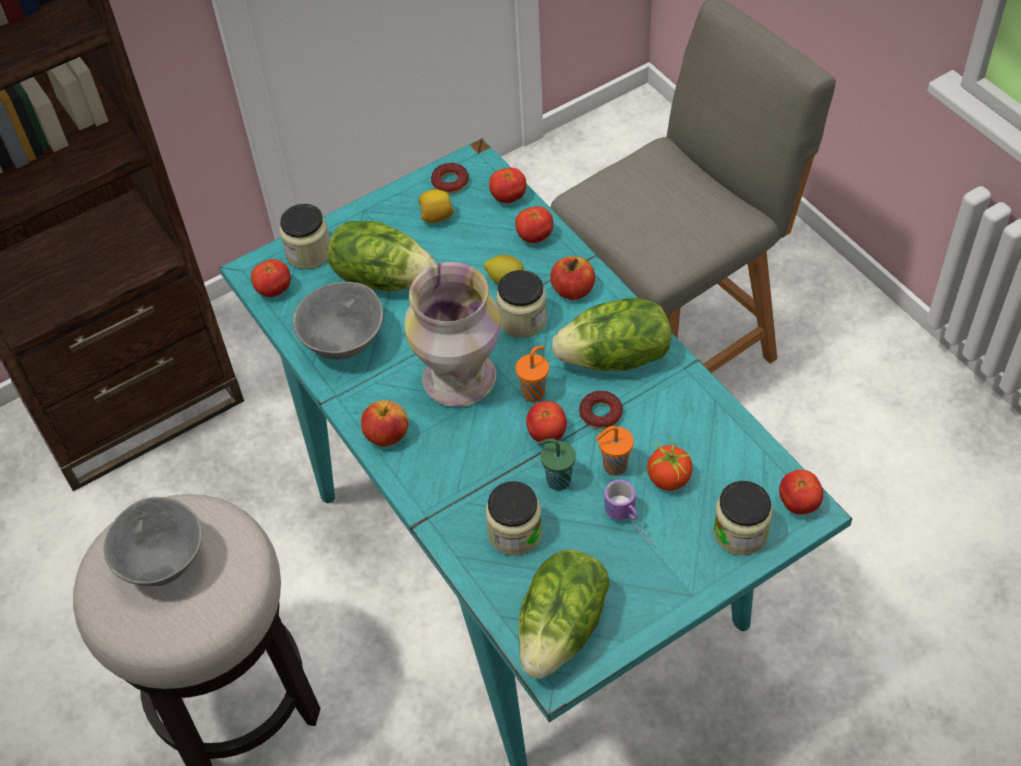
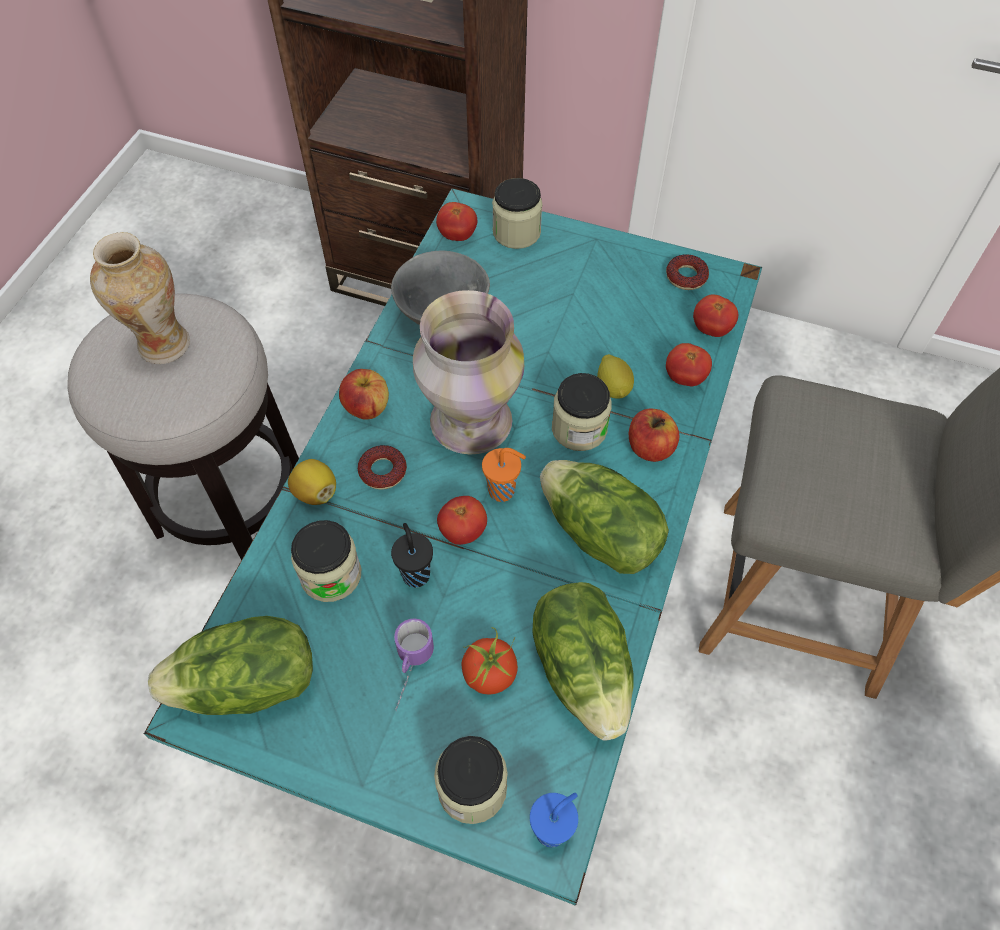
camera: 50 degrees right, 5 degrees up
(161, 563) = (162, 345): grey bowl -> vase
(383, 277) = (535, 297): lettuce -> lettuce (583, 669)
(436, 217) = (637, 292): lemon -> lemon (315, 492)
(557, 480) = (415, 573): green cup -> black cup
(600, 413) = (522, 562): donut -> donut (382, 471)
(613, 466) = (467, 613): orange cup -> none
(798, 503) = (552, 829): tomato -> blue cup

